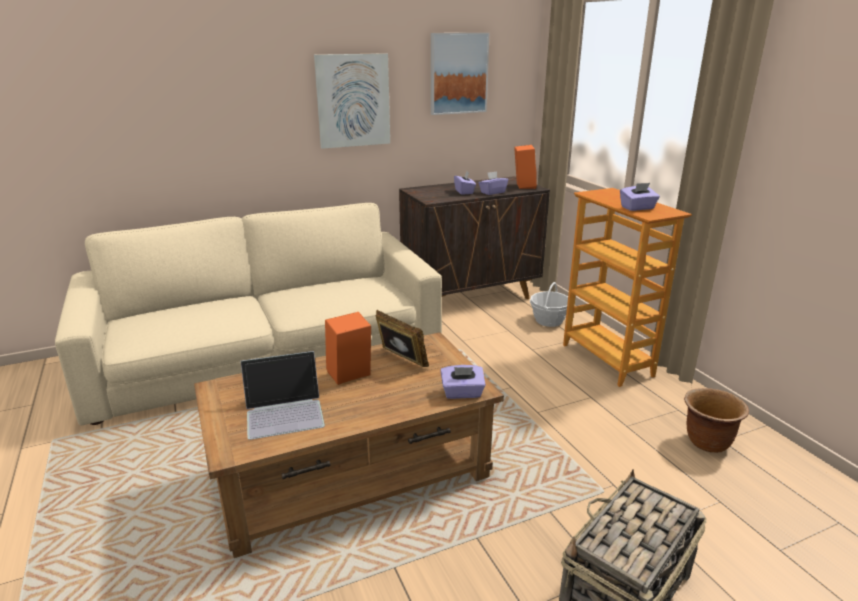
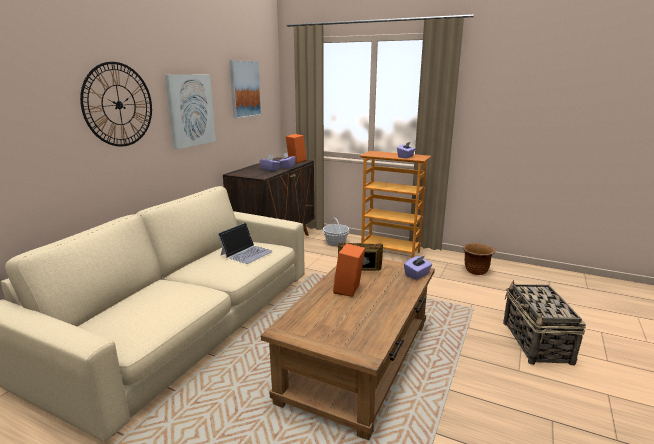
camera: 40 degrees left, 5 degrees down
(243, 90) = (118, 105): none -> wall clock
(285, 411) = (352, 322): laptop -> laptop (246, 253)

